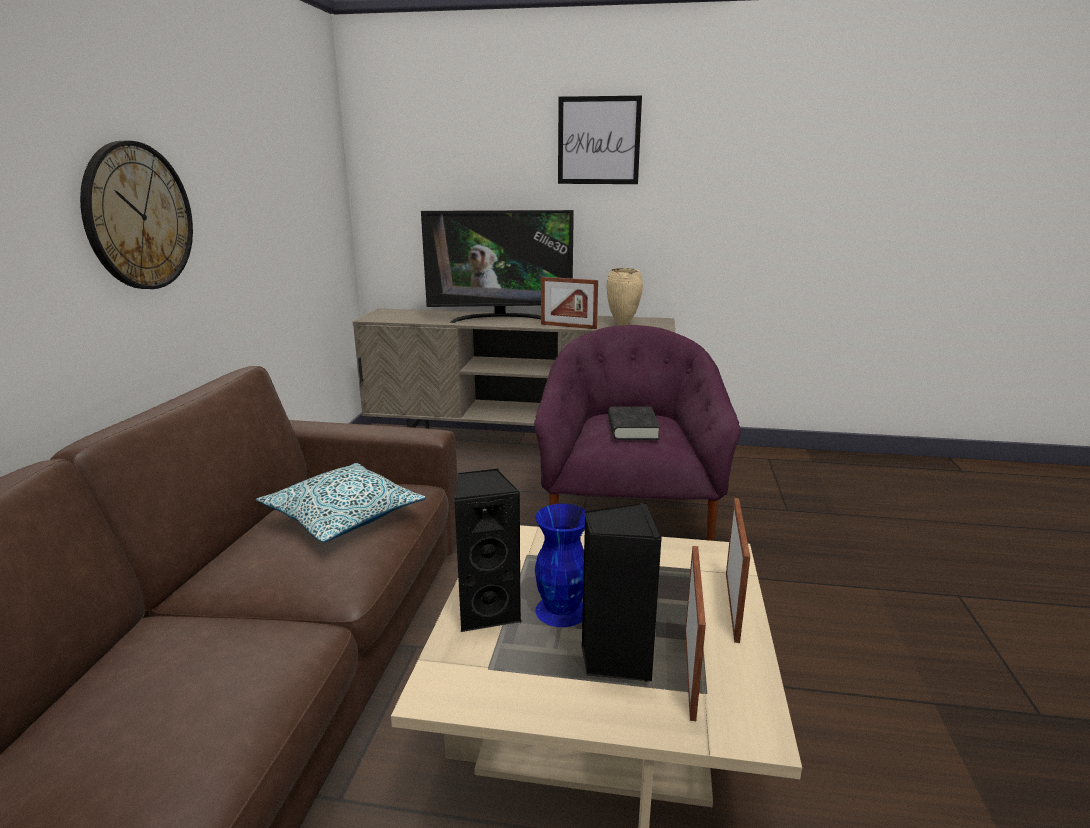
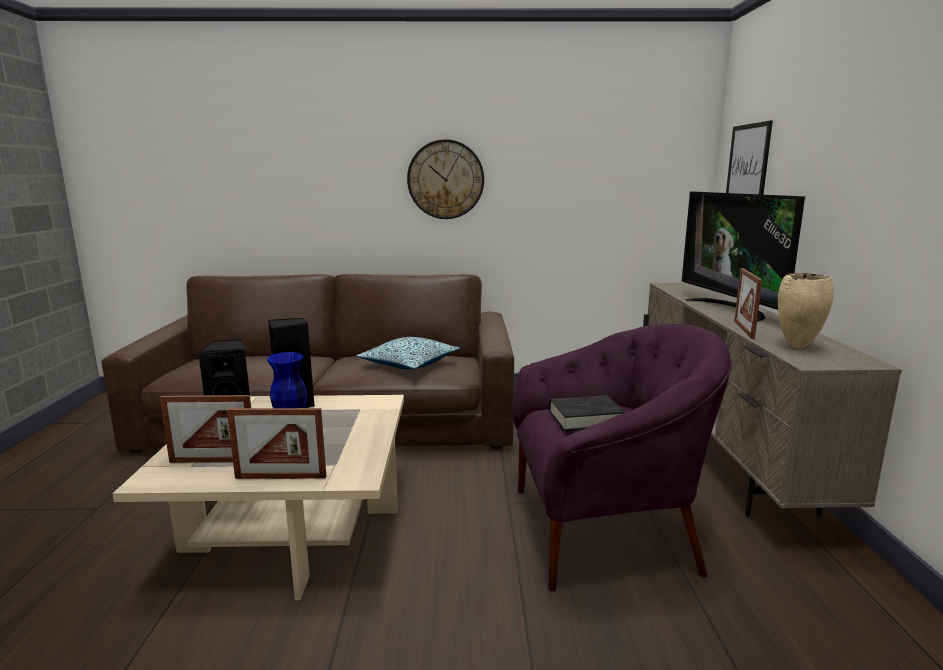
camera: 80 degrees right, 5 degrees down
(598, 141) = (874, 107): picture -> picture (748, 164)

